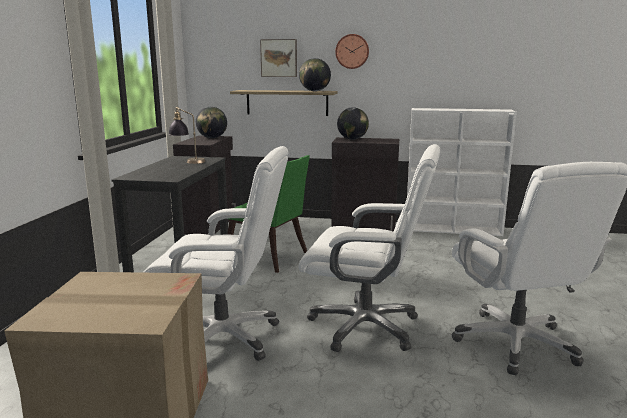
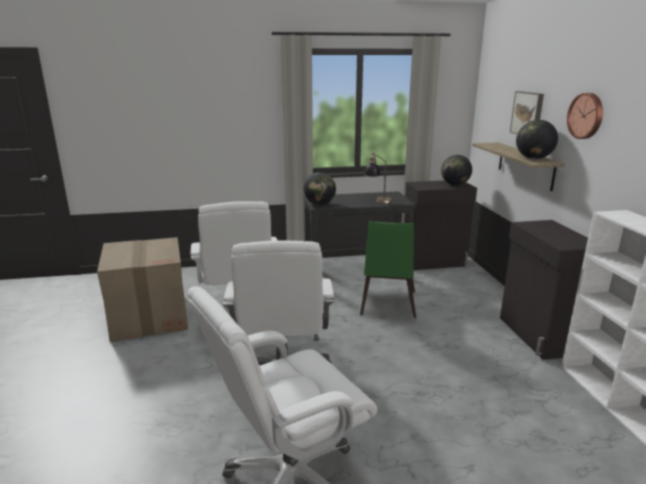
camera: 70 degrees right, 5 degrees up
(352, 139) = (549, 227): globe -> globe (319, 204)

